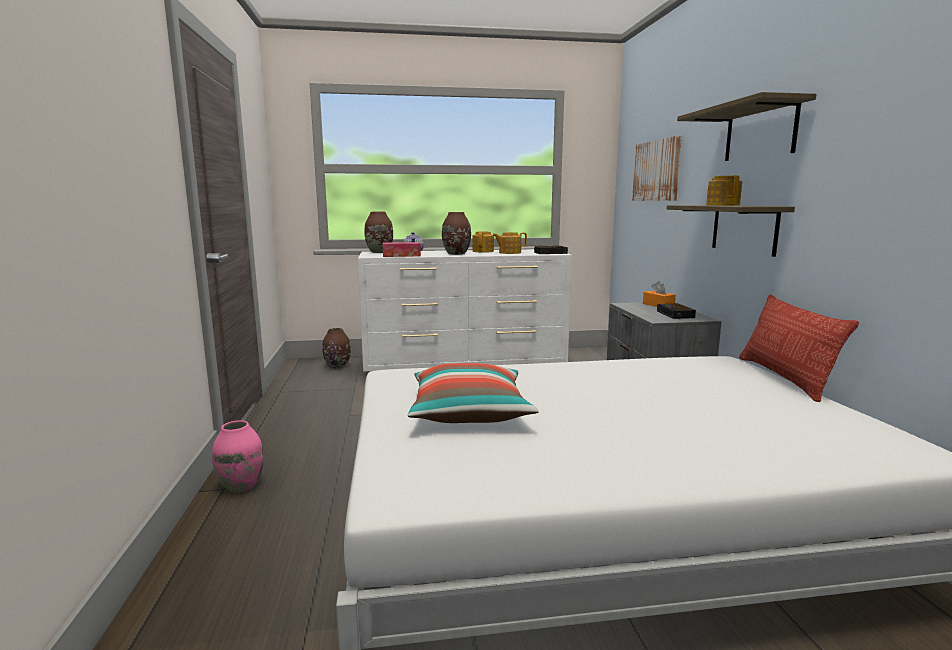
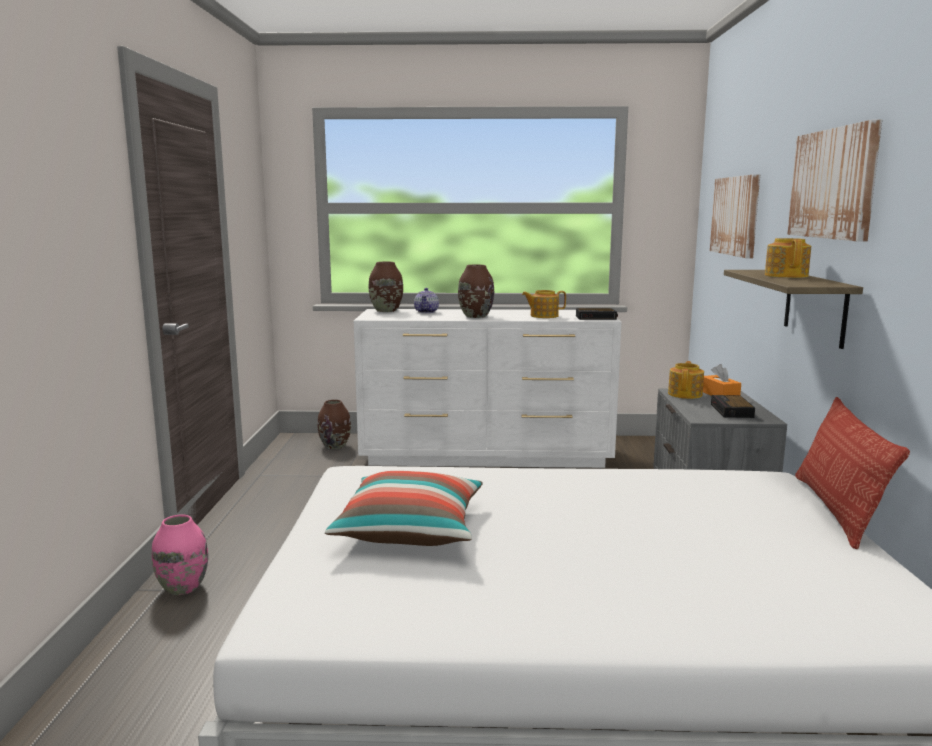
camera: 10 degrees right, 0 degrees up
(401, 255) = (407, 317): tissue box -> none
(483, 251) = (513, 312): teapot -> teapot (685, 394)
(760, 132) = (833, 184): shelf -> picture

